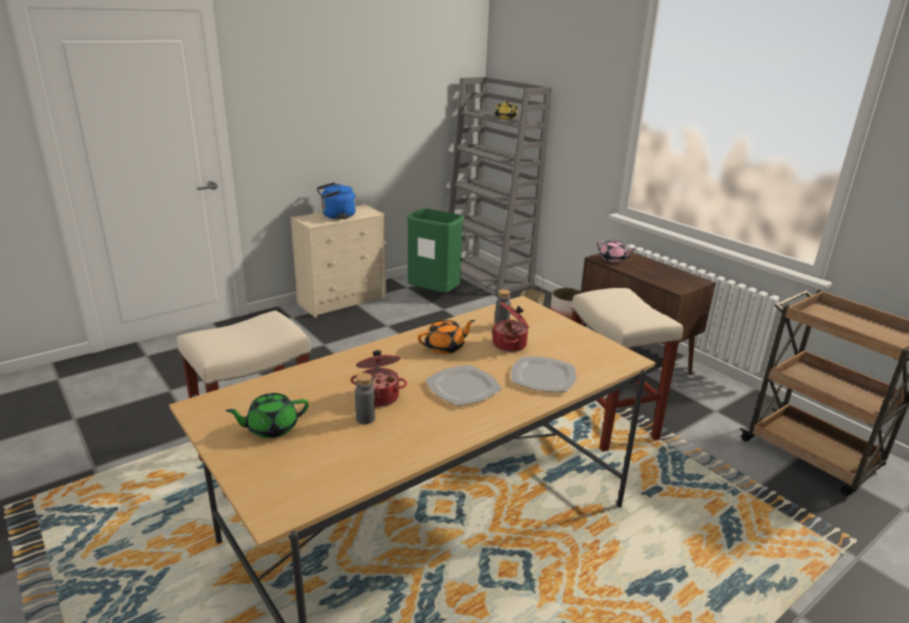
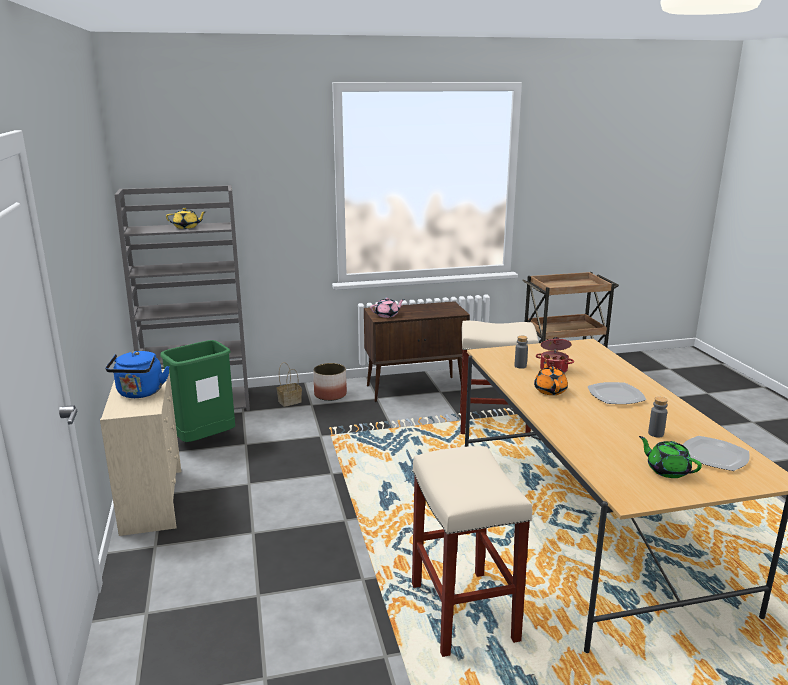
camera: 65 degrees left, 5 degrees down
(271, 428) = (667, 470): green teapot -> green teapot turned 135 degrees clockwise
(379, 396) = (623, 424): cooking pot -> none
(543, 376) = (605, 370): plate -> plate (713, 455)

